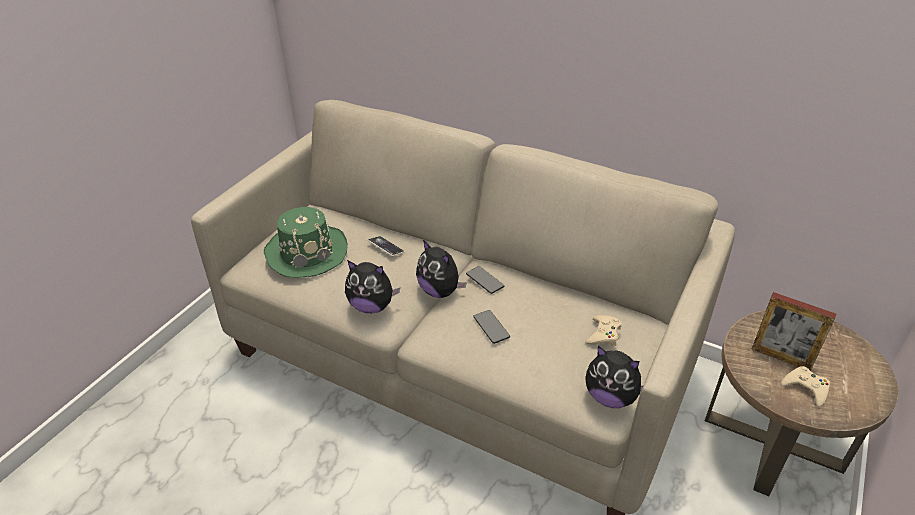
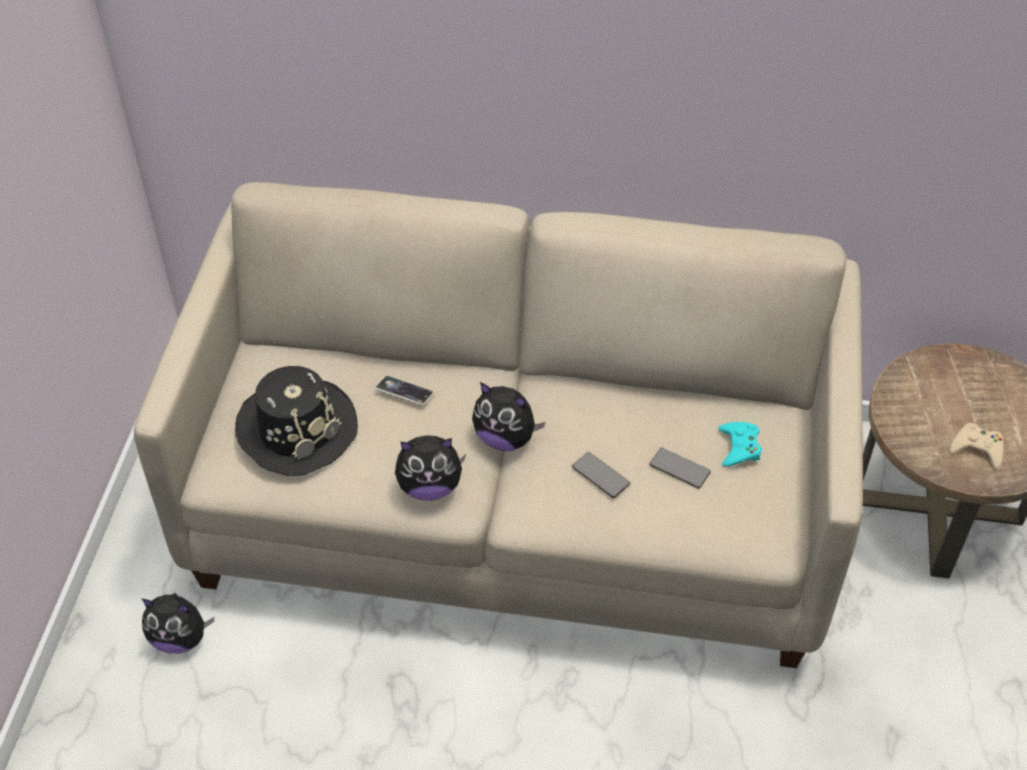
camera: 20 degrees left, 10 degrees up
(307, 252) = (296, 428): green hat -> black hat
(485, 280) = (561, 409): phone -> phone (679, 469)
(603, 334) = (739, 447): beige game controller -> turquoise game controller
(610, 397) = (775, 528): plush toy -> plush toy (180, 638)
(781, 357) = (940, 415): picture frame -> none

